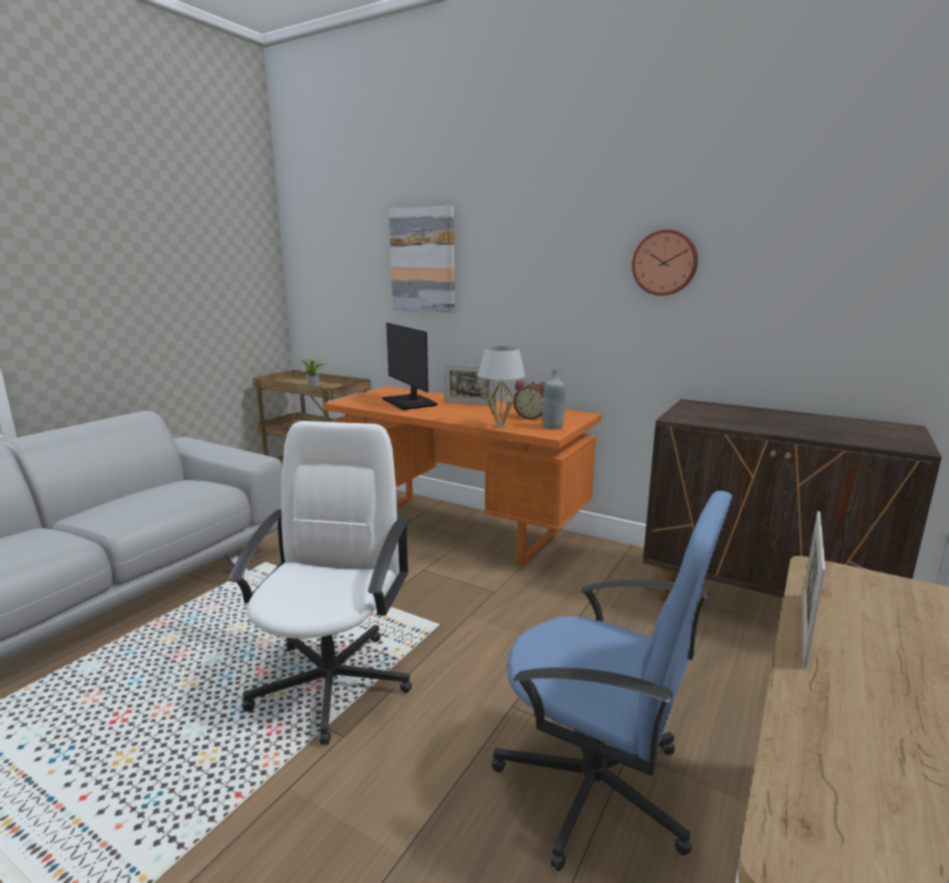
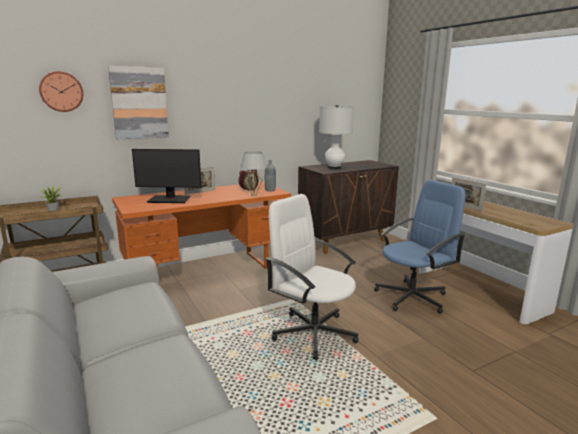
camera: 60 degrees left, 0 degrees up
(665, 263) = (285, 104): wall clock -> wall clock (61, 91)
(734, 417) = (334, 168): none -> white table lamp

